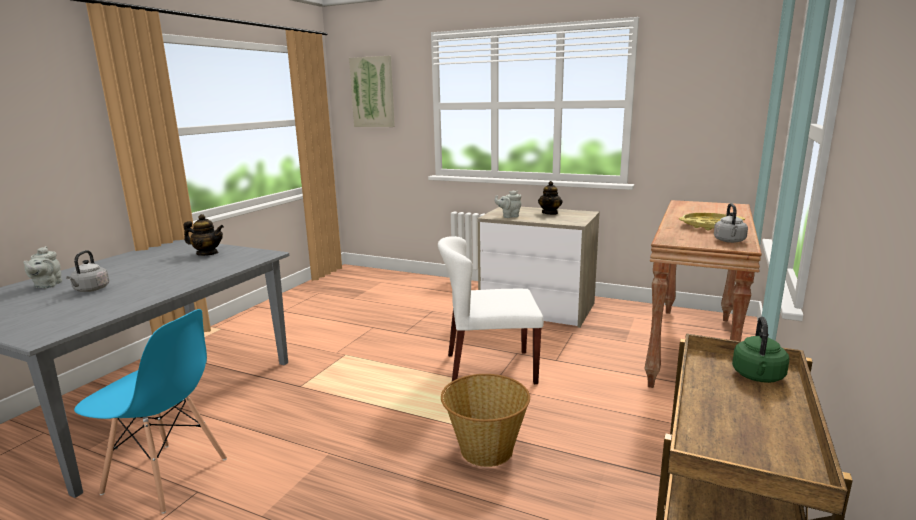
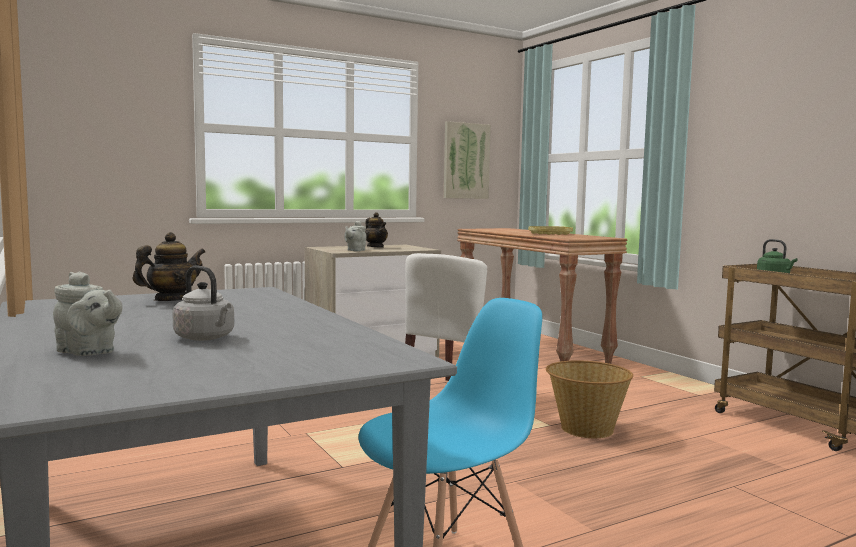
camera: 55 degrees left, 10 degrees down
(373, 92) = (90, 99): picture -> picture (466, 161)
(729, 241) = (592, 236): grey kettle -> none

